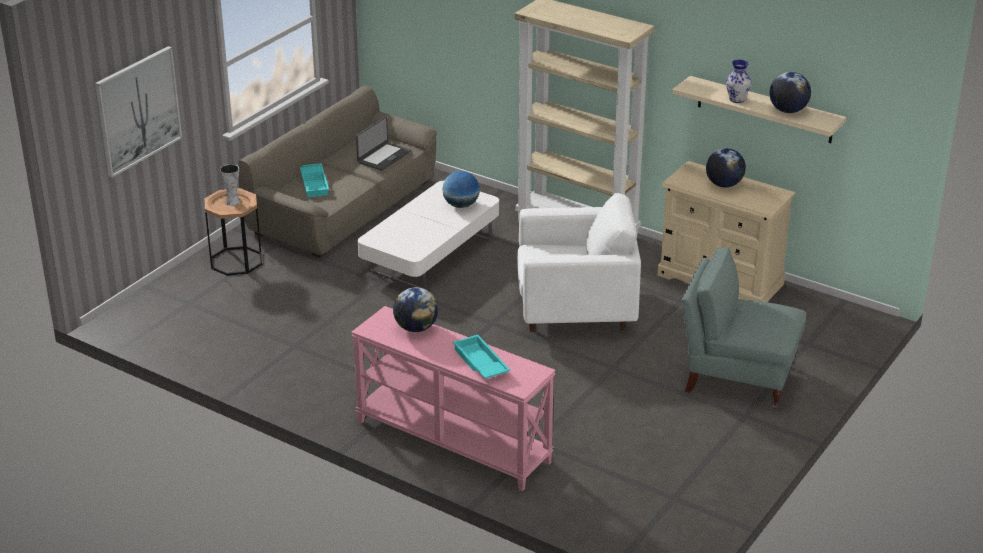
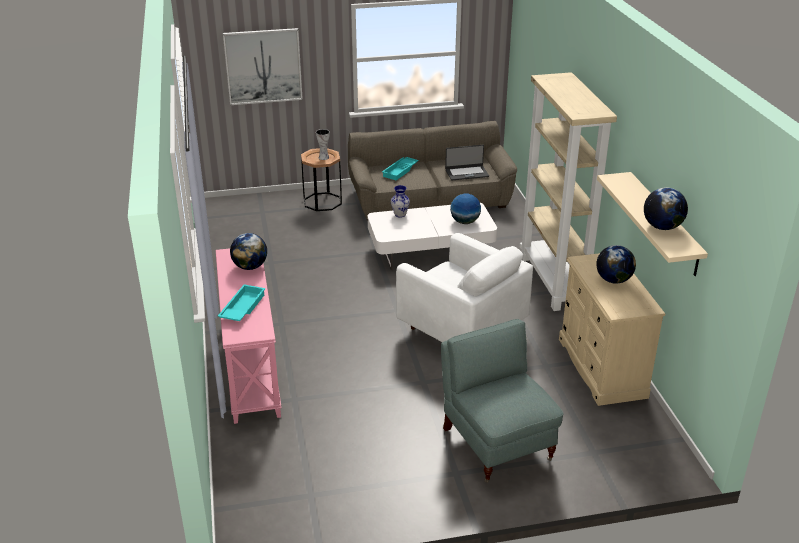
camera: 45 degrees right, 0 degrees up
(736, 100) = (633, 202): vase -> vase (399, 215)

